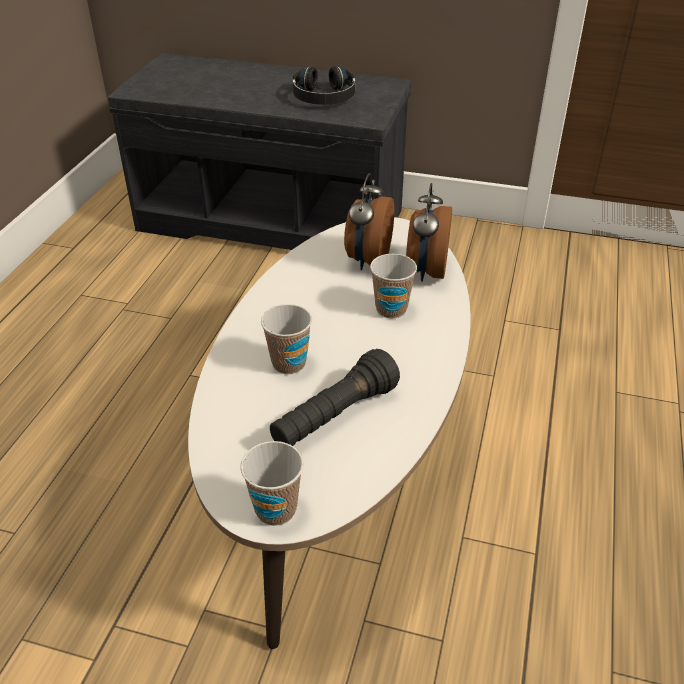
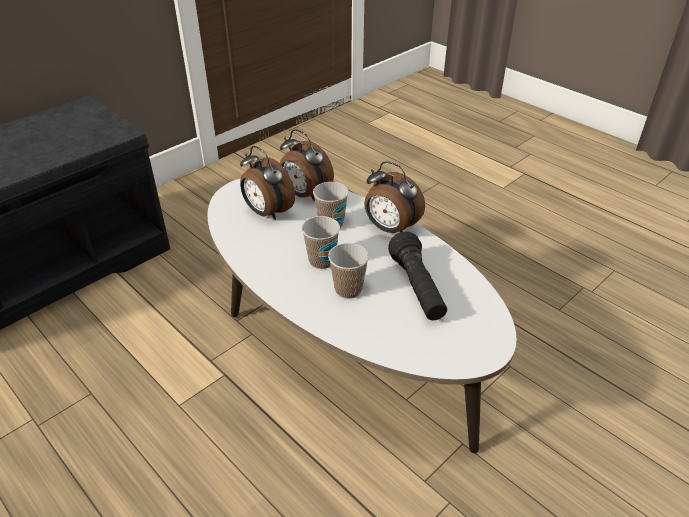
camera: 60 degrees left, 0 degrees up
(276, 509) = (484, 344): cup -> cup (321, 261)
(324, 97) = (57, 137): black headphones -> none
(427, 356) = (390, 229): none -> alarm clock

